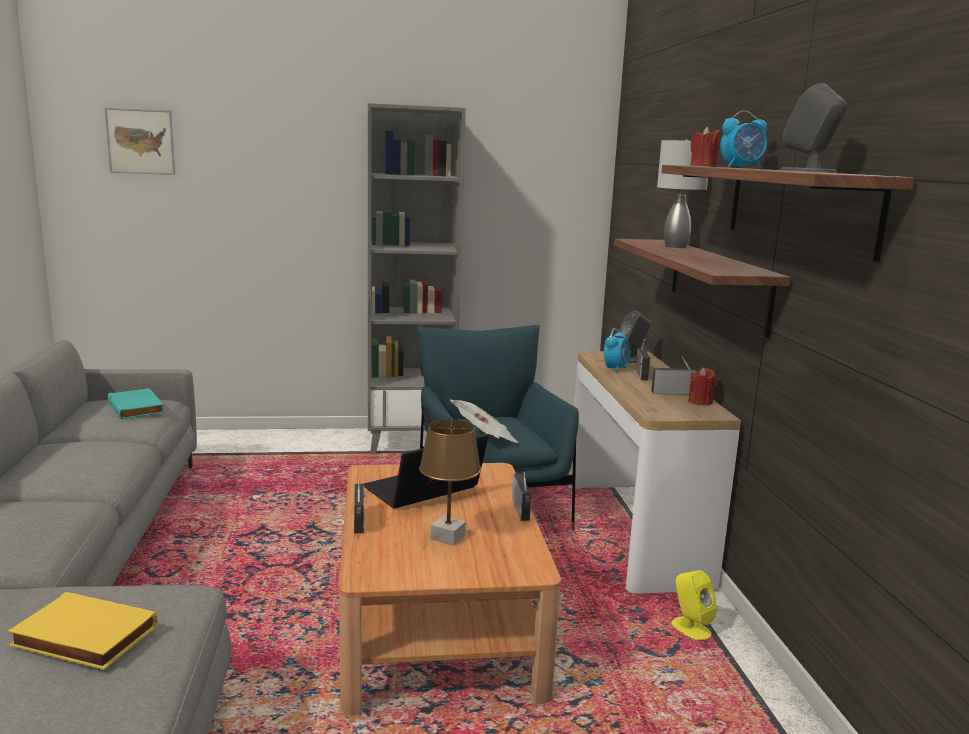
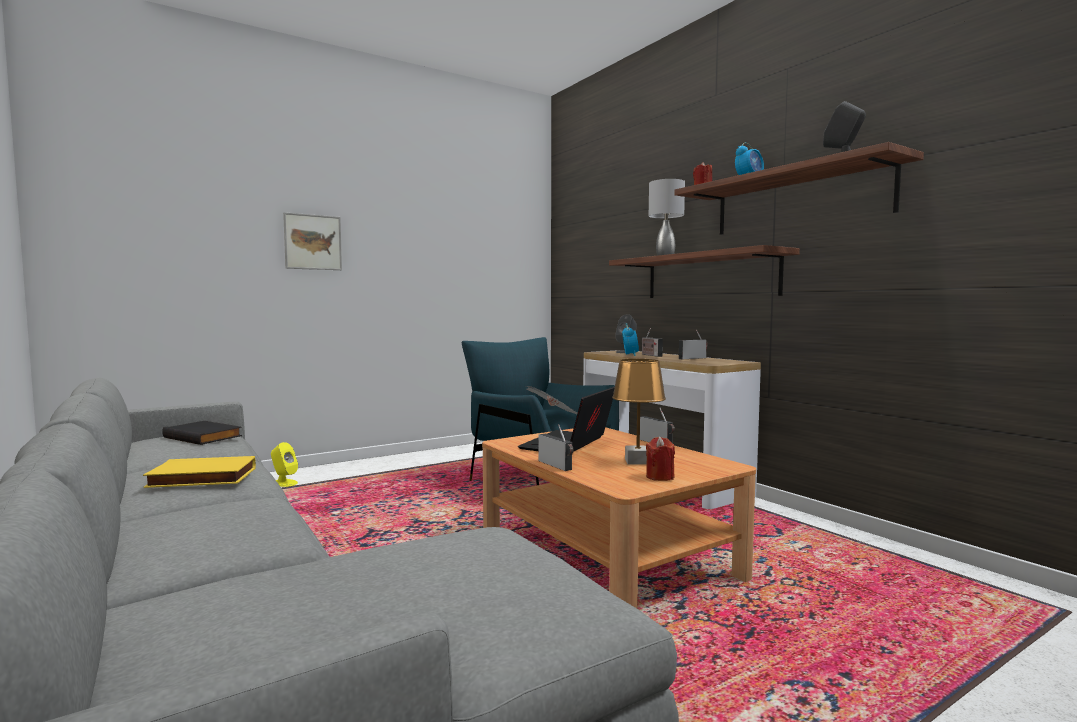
camera: 25 degrees left, 10 degrees down
(82, 638) = (464, 570): yellow book -> yellow book (201, 478)
(137, 407) = (204, 436): turquoise book -> black book
(140, 141) = (150, 189): picture -> picture (313, 242)
(410, 442) = (426, 459): grey bookcase -> none
(690, 629) = (770, 519): yellow speaker -> yellow speaker (284, 483)
(700, 402) = (718, 359): red candle -> red candle (660, 477)

